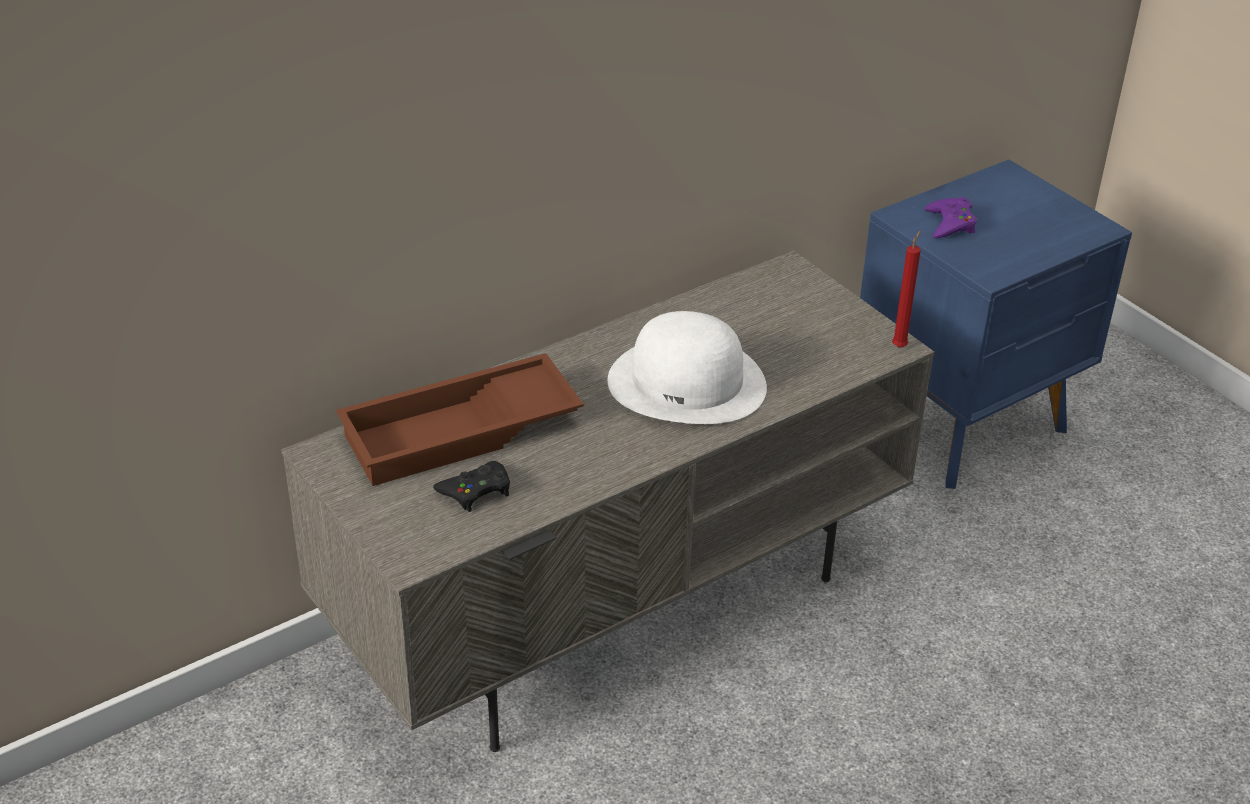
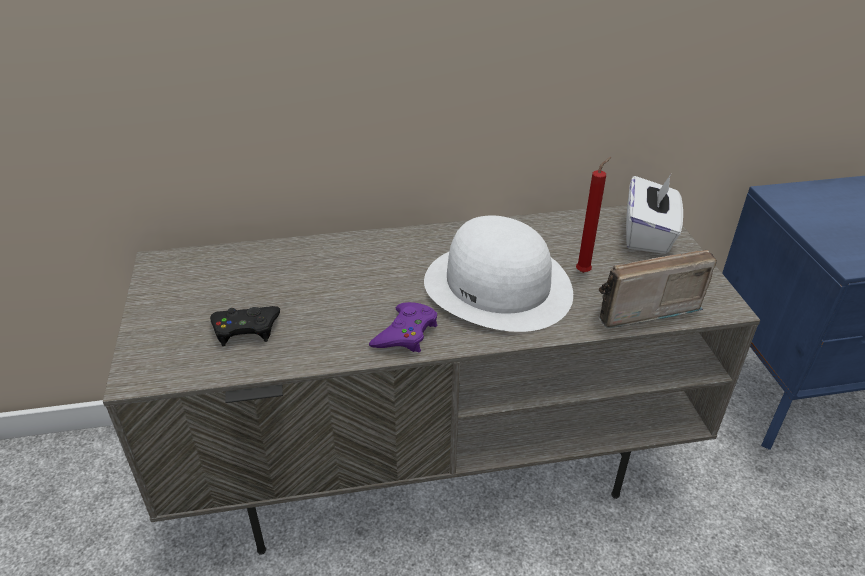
camera: 25 degrees right, 0 degrees up
(460, 434) = (276, 277): brown tray -> none
(798, 292) = (648, 235): none -> white tissue box
(826, 368) = (638, 307): none -> radio
(900, 346) = (725, 305): red candle -> red candle (584, 271)
(950, 224) = (824, 210): purple game controller -> purple game controller (406, 333)

